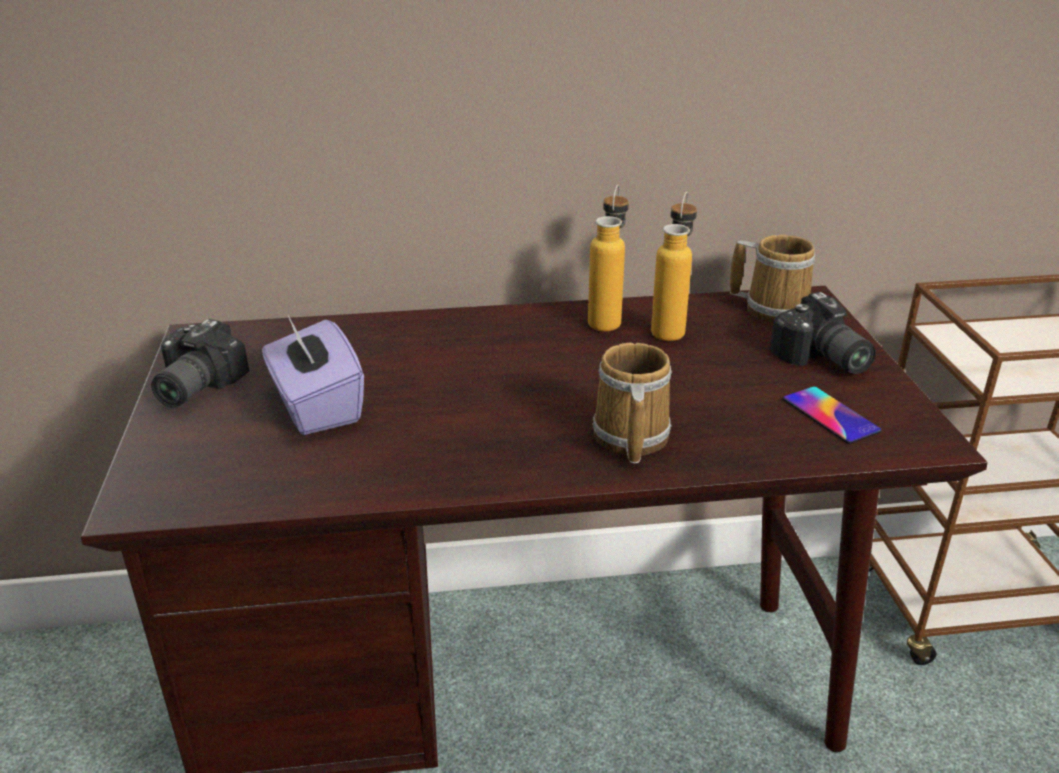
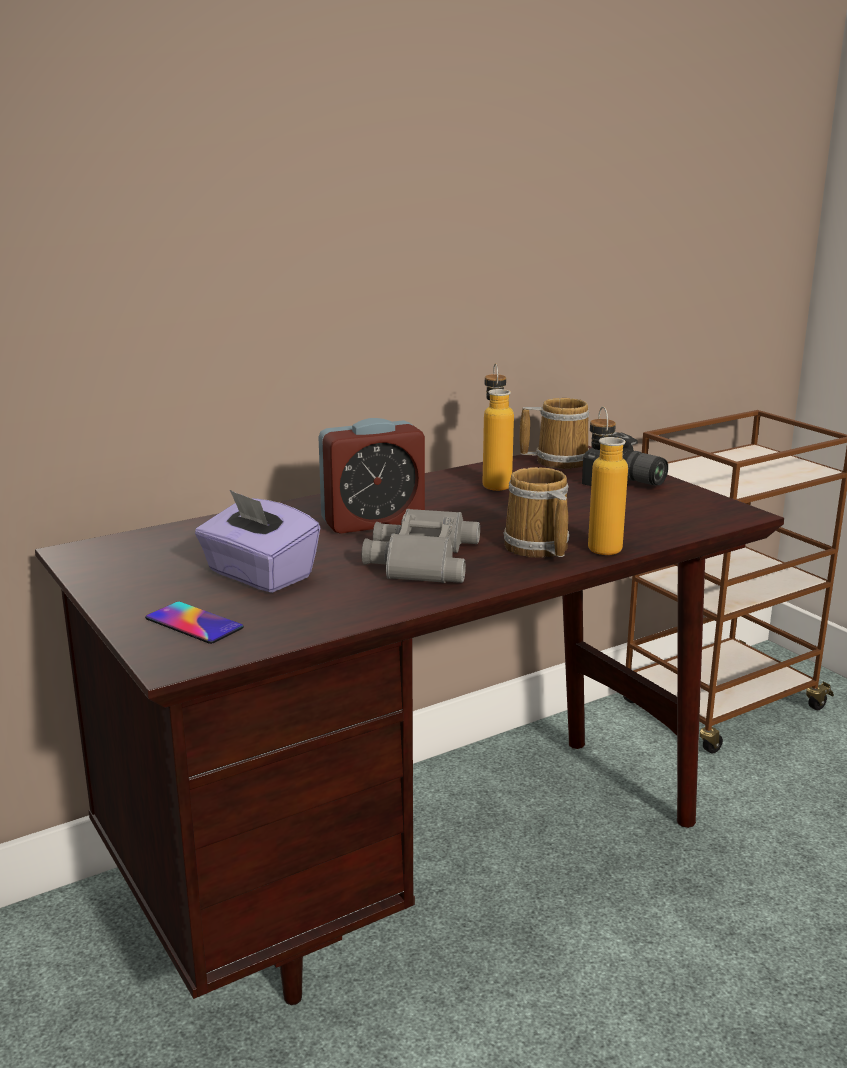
camera: 25 degrees left, 10 degrees down
(192, 387) = (121, 584): camera -> none
(489, 423) = (419, 558): none -> grey binoculars
(491, 358) = (373, 522): none -> alarm clock
(607, 319) = (439, 485): bottle -> bottle (600, 544)
(830, 415) = (662, 511): phone -> phone (194, 623)

